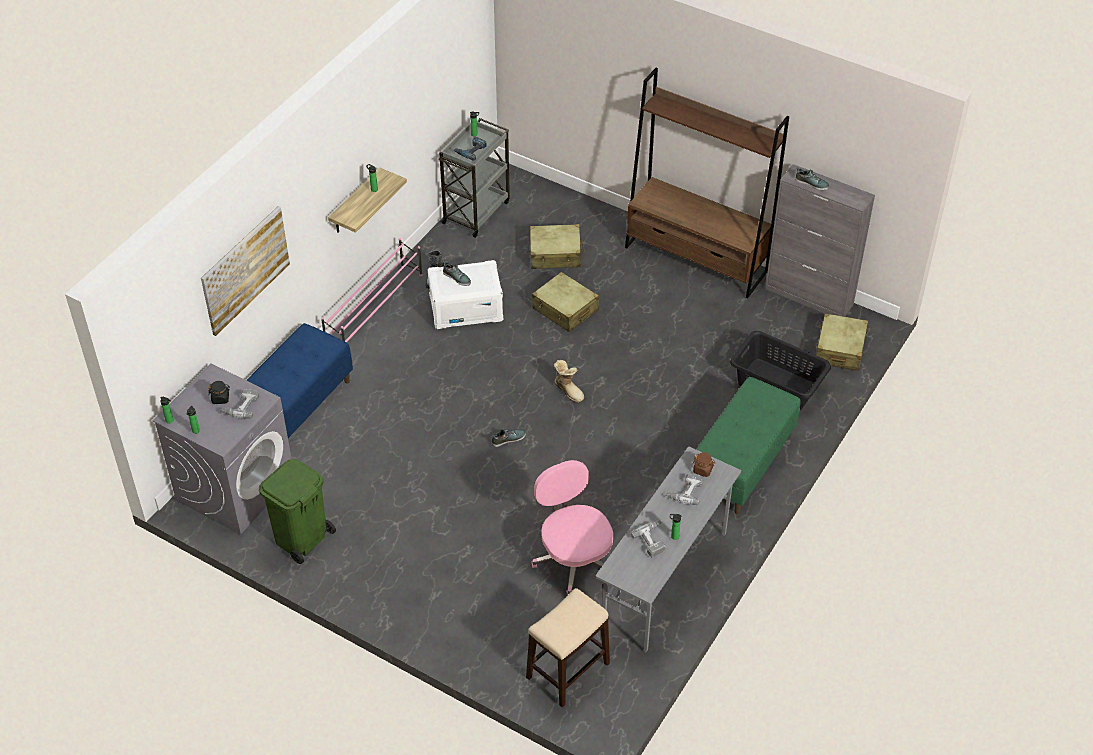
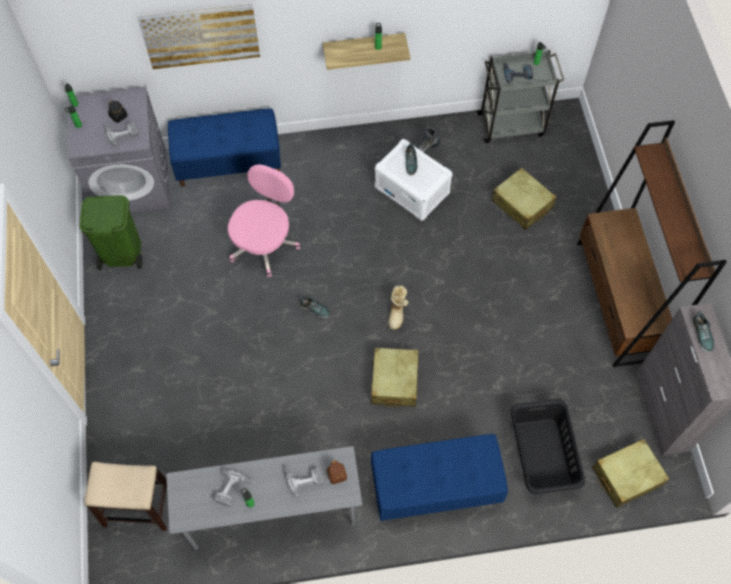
camera: 50 degrees right, 15 degrees up
(375, 309) = (358, 138): pink shoe rack -> none
(565, 310) = (473, 252): beige suitcase -> beige suitcase (394, 381)
(574, 559) = (241, 435): pink office chair -> pink office chair (264, 243)
(742, 464) = (435, 488): green bench -> blue bench

